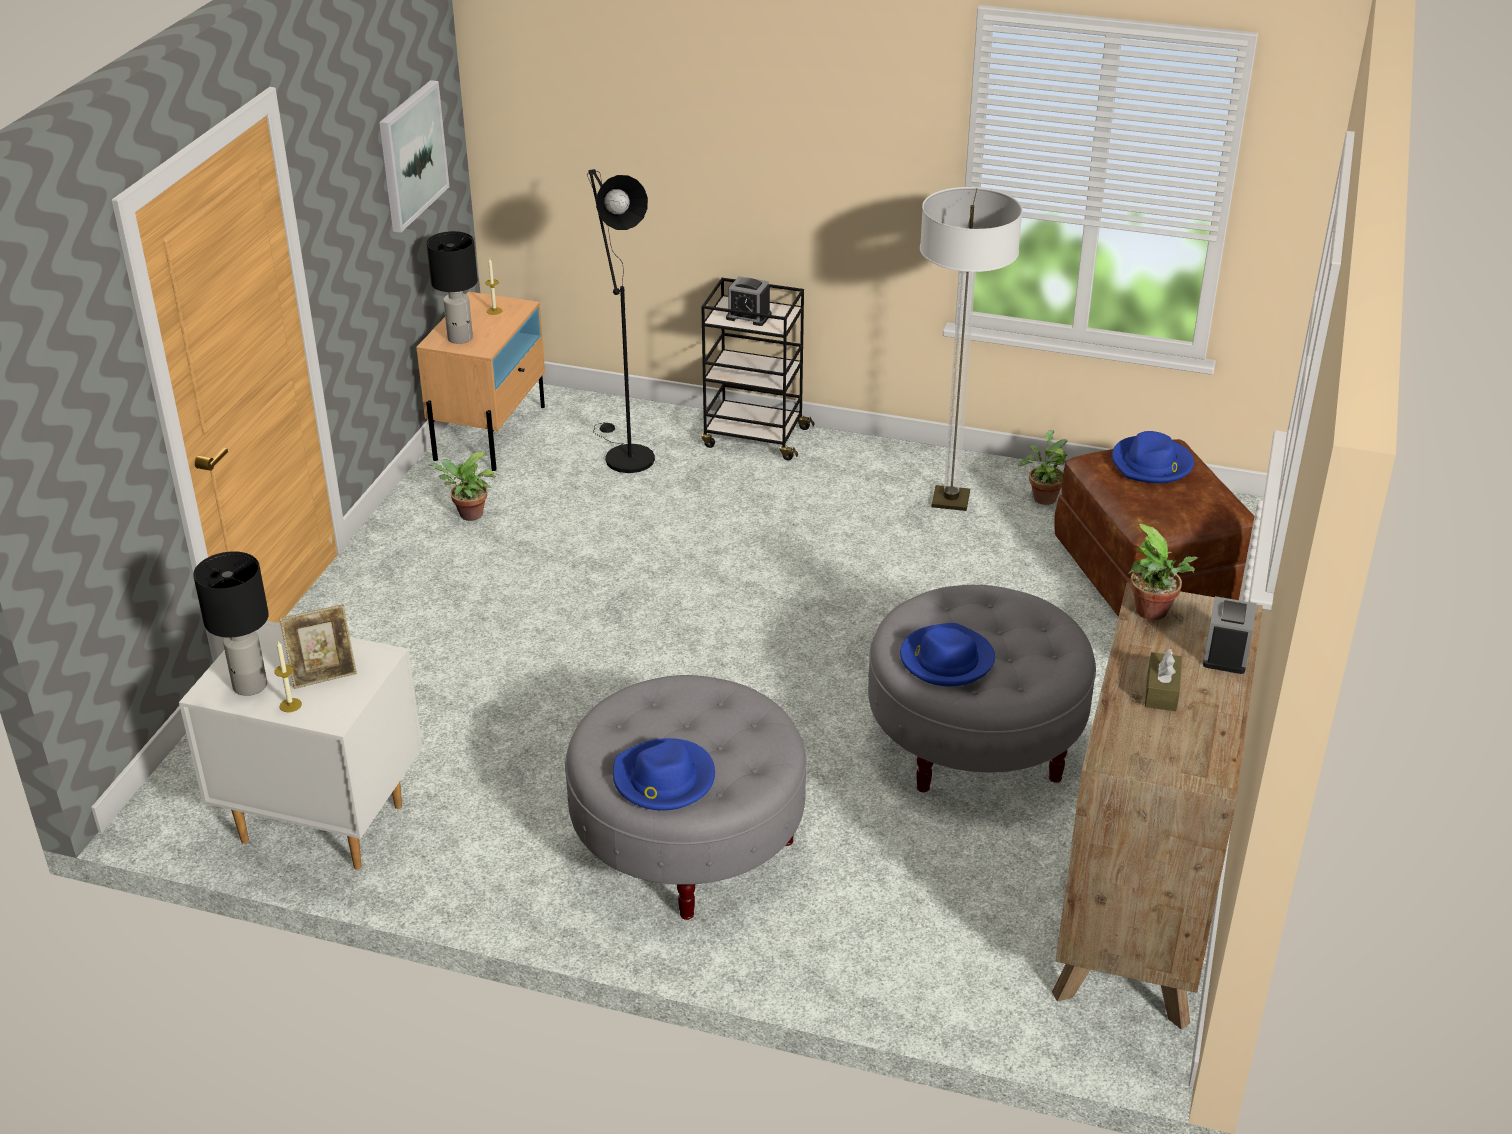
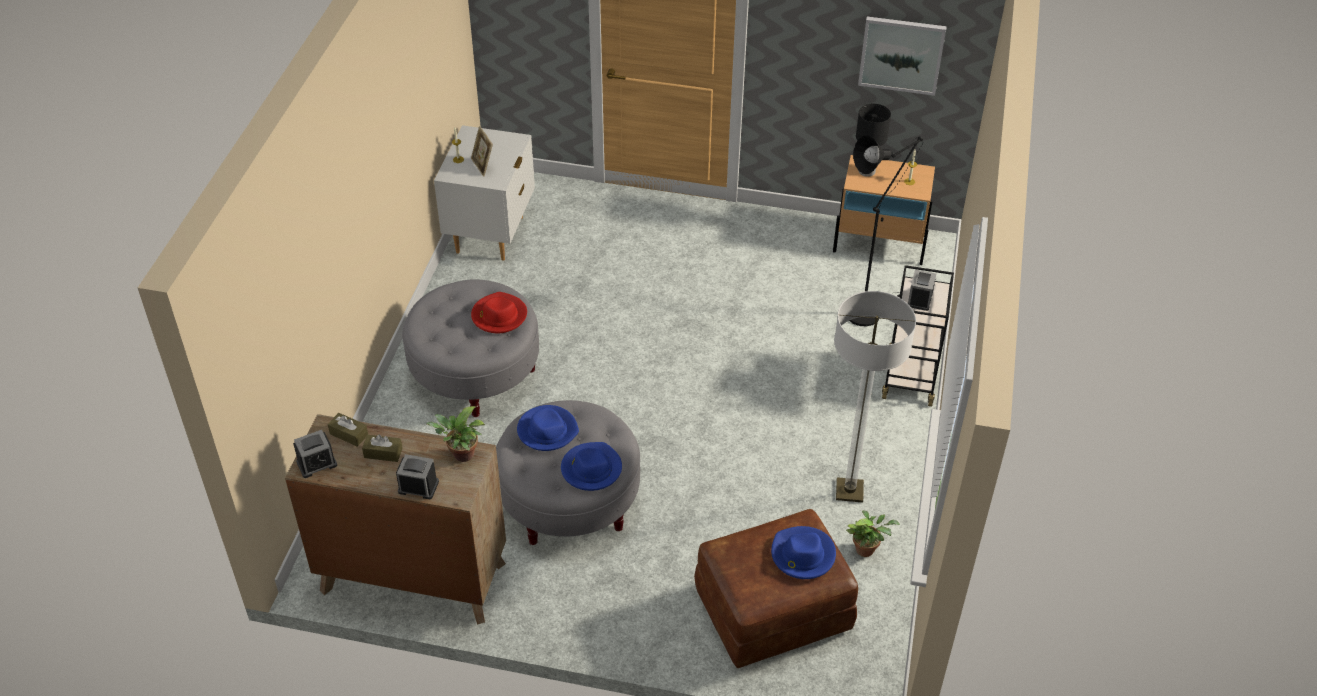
camera: 85 degrees right, 10 degrees up
(250, 686) = (473, 144): black table lamp -> none
(468, 515) = (778, 247): potted plant -> none
(663, 779) = (438, 314): blue hat -> blue hat (591, 469)
(679, 707) = (499, 316): none -> red hat
(1125, 730) = (349, 434): none -> brown tissue box
(1197, 763) = (317, 463): none -> alarm clock

